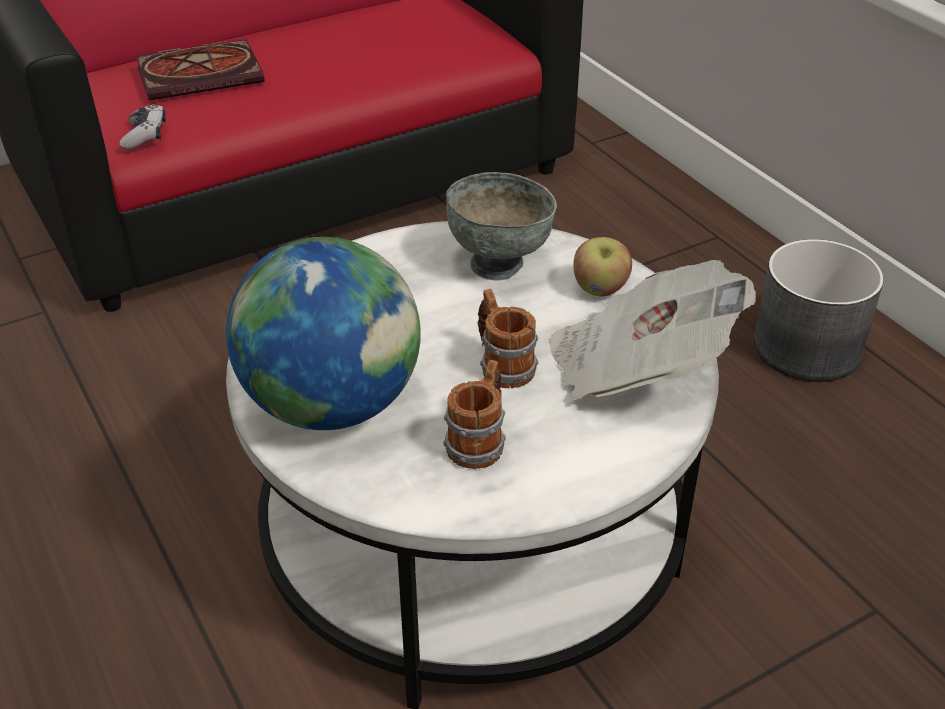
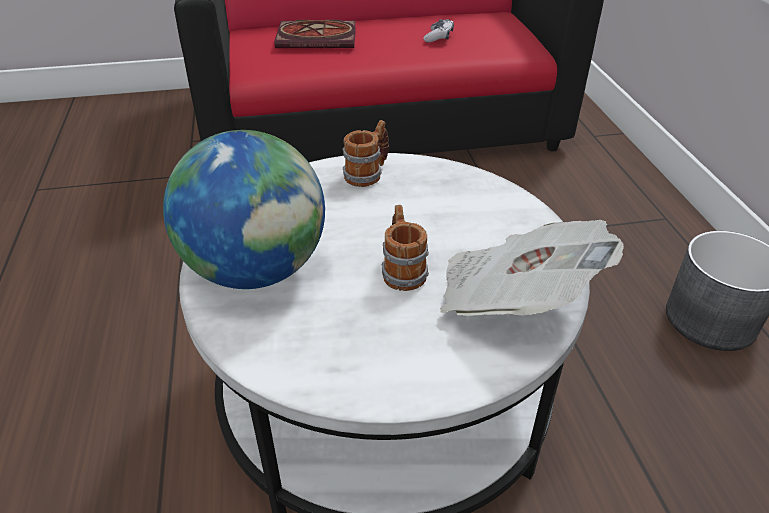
camera: 20 degrees right, 0 degrees up
(145, 135) = (261, 68): game controller -> game controller (439, 37)
(479, 440) = (350, 327): mug -> mug (368, 174)
(498, 264) = (442, 193): grey bowl -> none
(600, 289) = (513, 228): apple -> none

